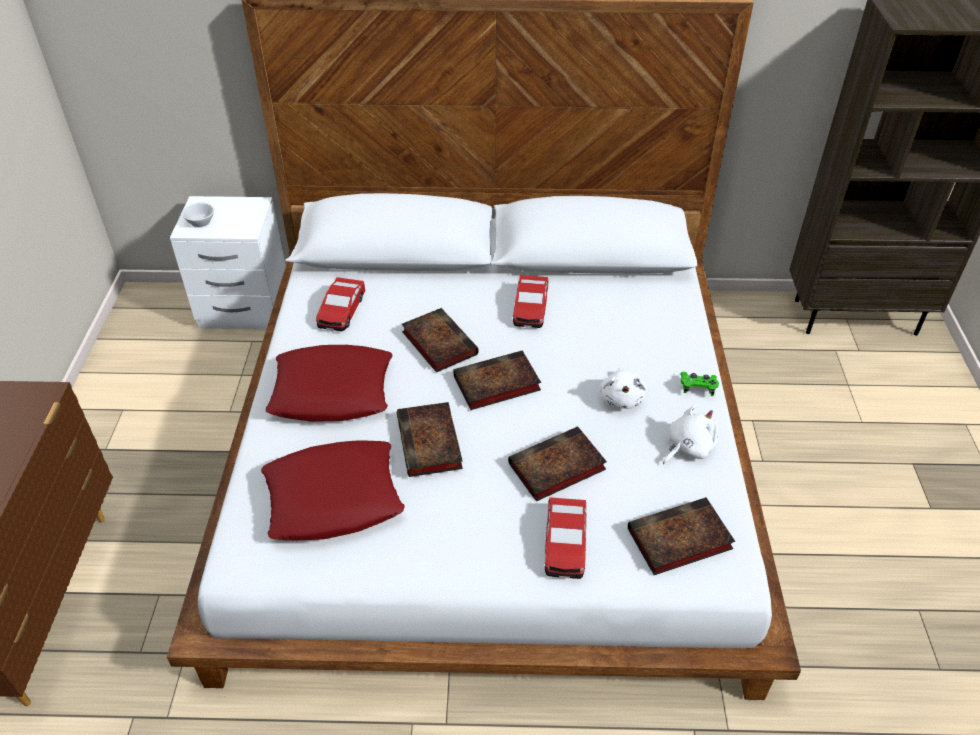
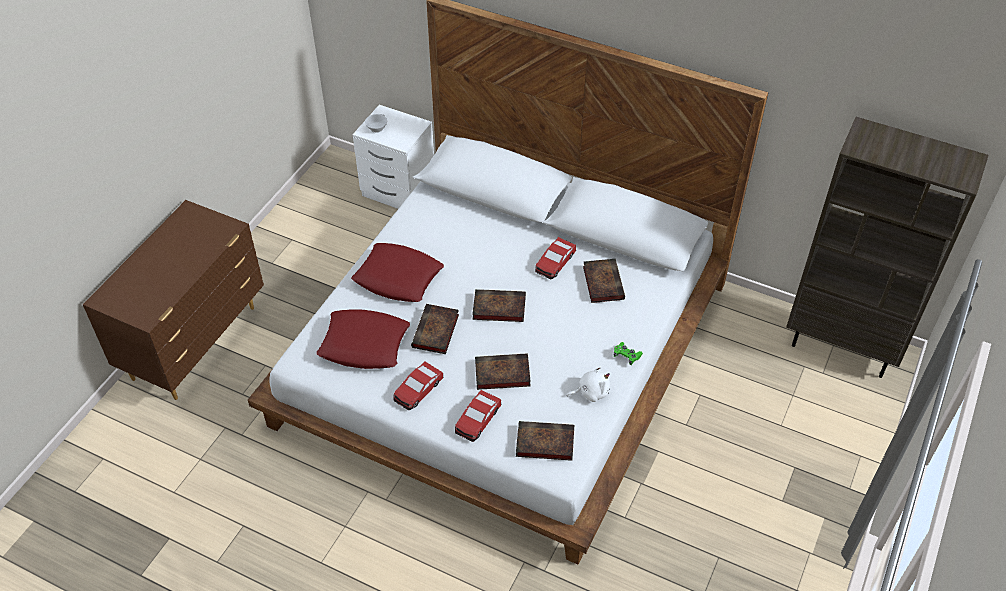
camera: 25 degrees right, 5 degrees up
(341, 311) = (433, 224): toy car -> toy car (418, 390)
(437, 342) = (479, 267): book -> book (602, 282)
(622, 398) = (572, 345): white plush toy -> none

